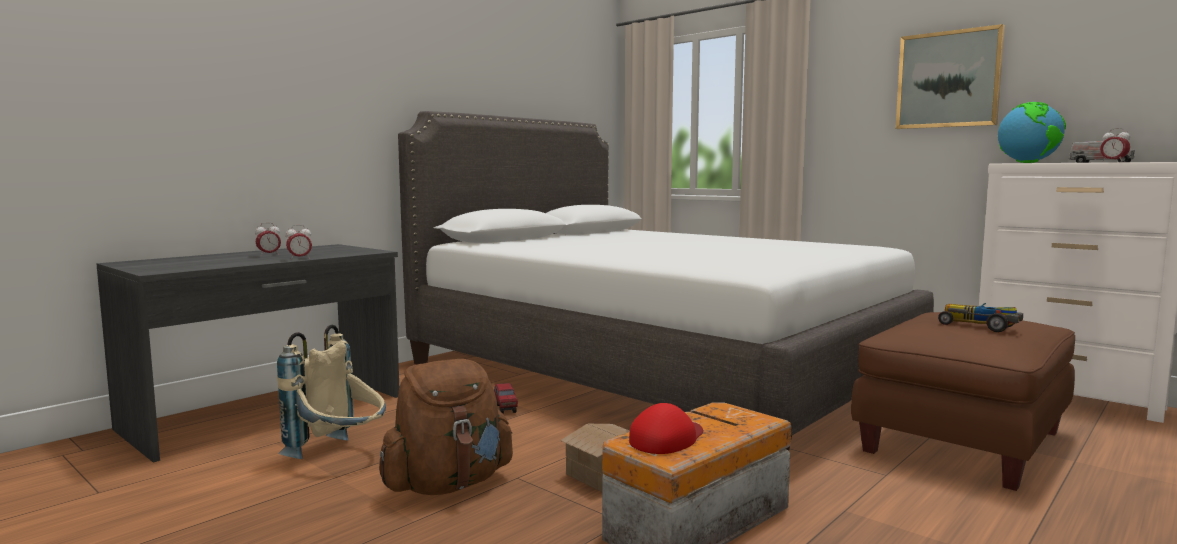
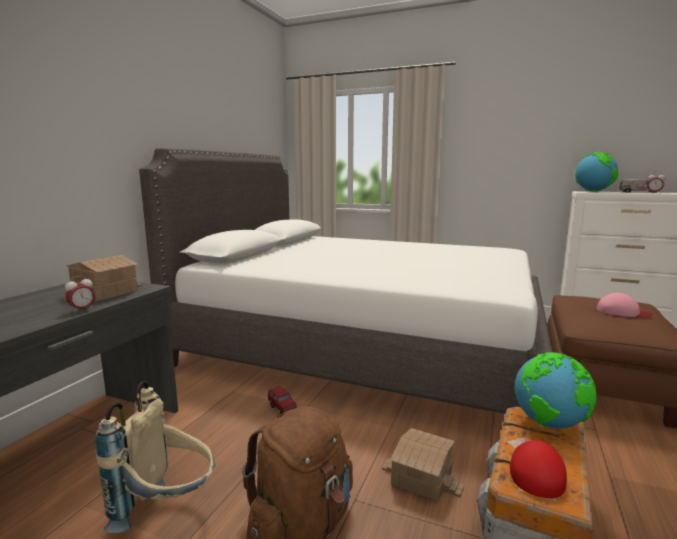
camera: 20 degrees left, 5 degrees up
(269, 255) = (37, 305): alarm clock -> none
(332, 252) = (104, 293): none -> toy house
(740, 416) = (550, 424): none -> globe
(948, 79) = (537, 134): picture -> none
(980, 326) = (622, 312): toy car -> pink cap

